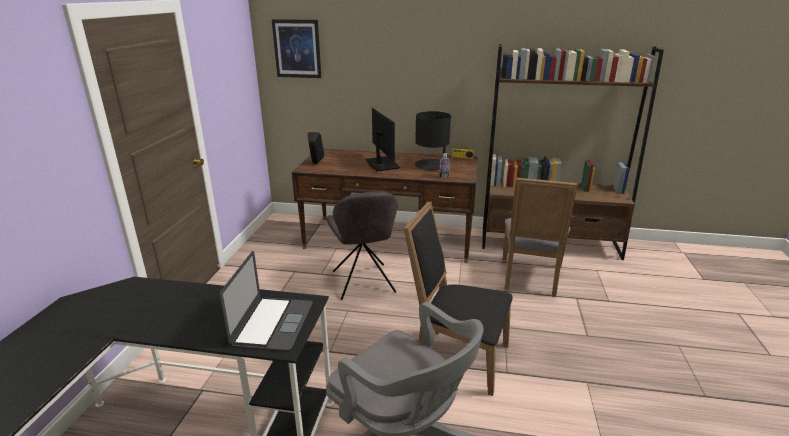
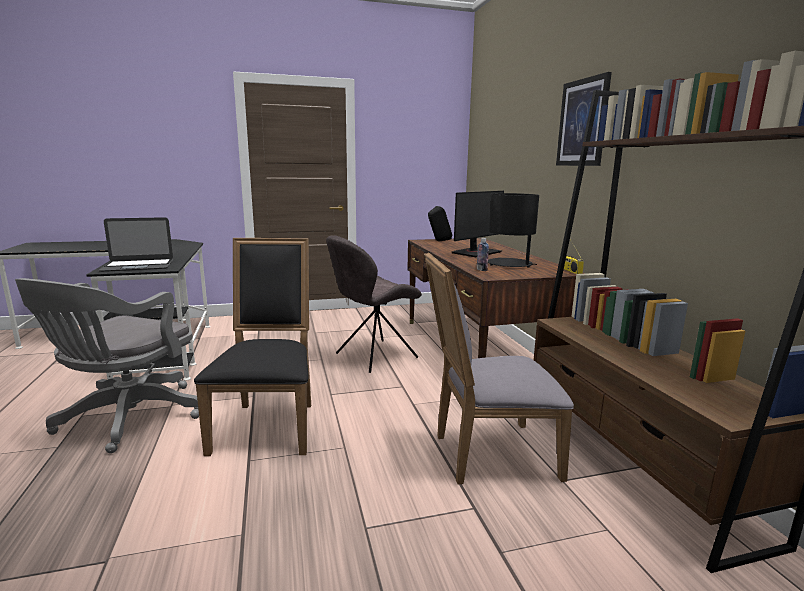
camera: 65 degrees right, 10 degrees down
(297, 49) = (486, 131): picture -> picture (582, 123)

